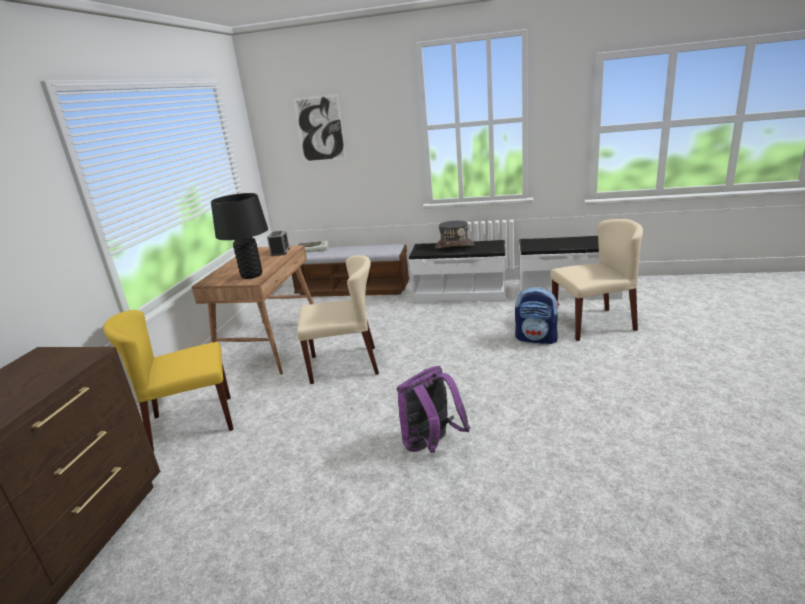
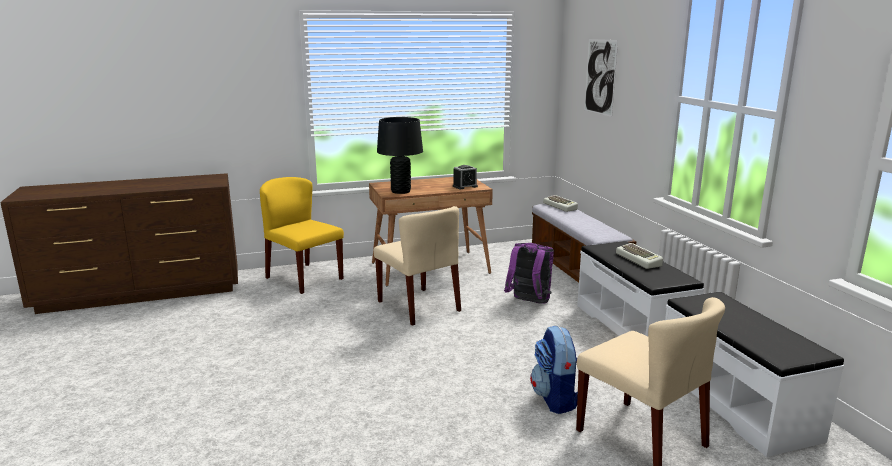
camera: 60 degrees right, 5 degrees down
(431, 445) = (309, 376): purple backpack -> purple backpack (529, 302)
(454, 246) = (639, 260): grey hat -> keyboard

